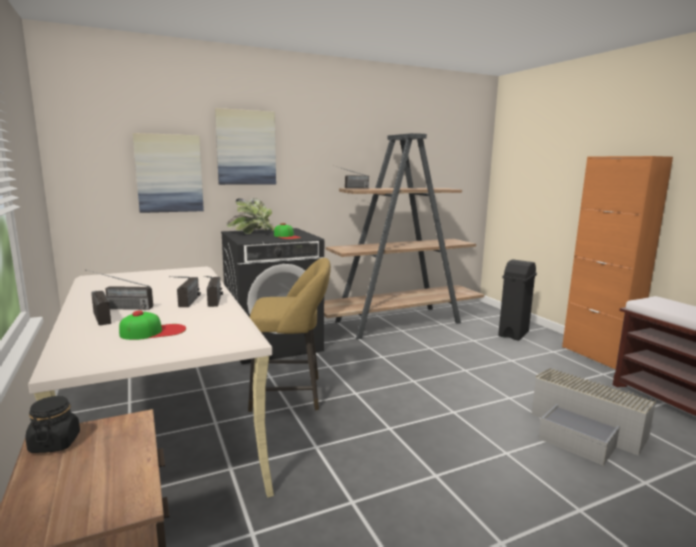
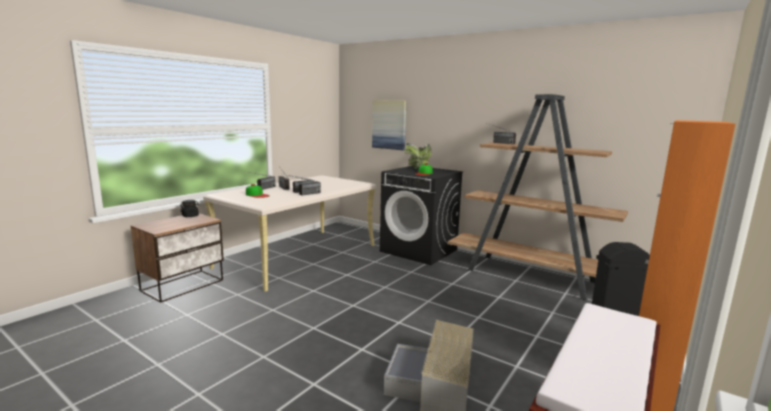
camera: 60 degrees right, 0 degrees up
(246, 148) = (433, 108): picture -> none
(291, 394) = (361, 271): yellow stool -> none

